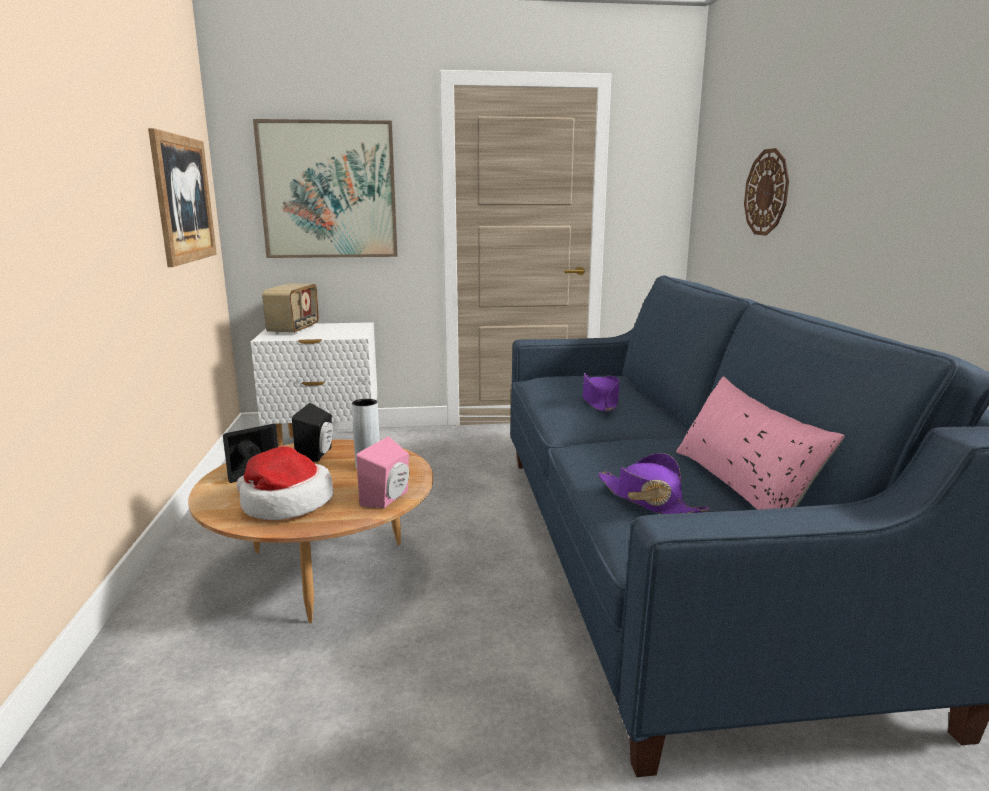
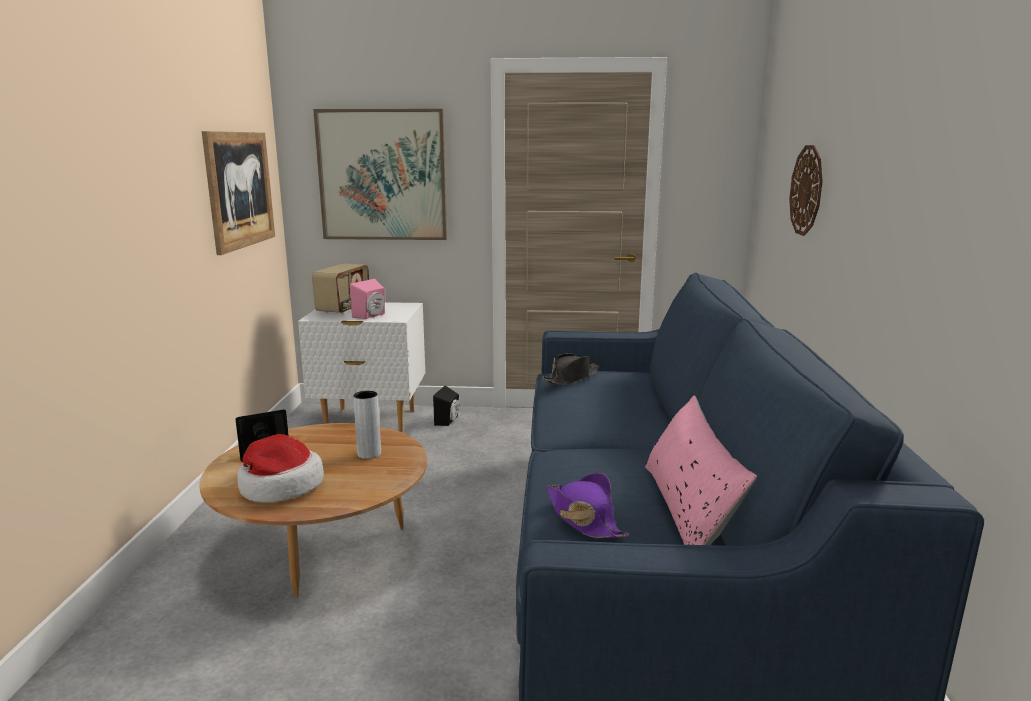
camera: 10 degrees right, 0 degrees up
(318, 454) = (330, 438): black speaker -> black speaker (448, 421)
(389, 499) = (372, 489): pink speaker -> pink speaker (371, 316)
(554, 382) = (571, 378): none -> black hat
(600, 401) = (604, 404): purple hat -> none

